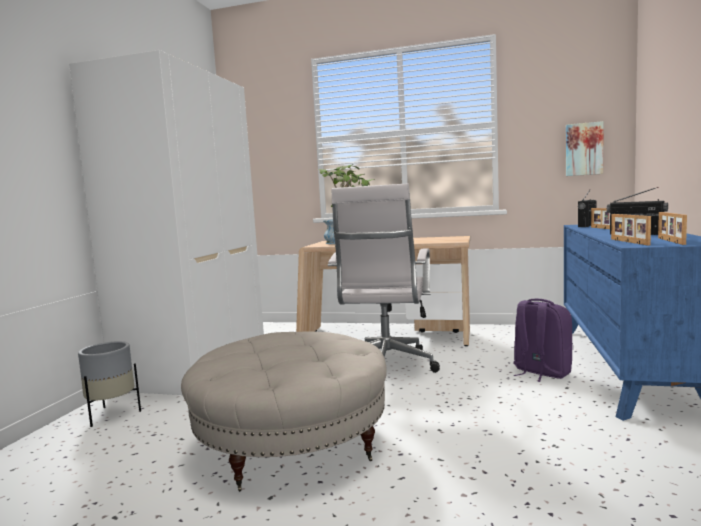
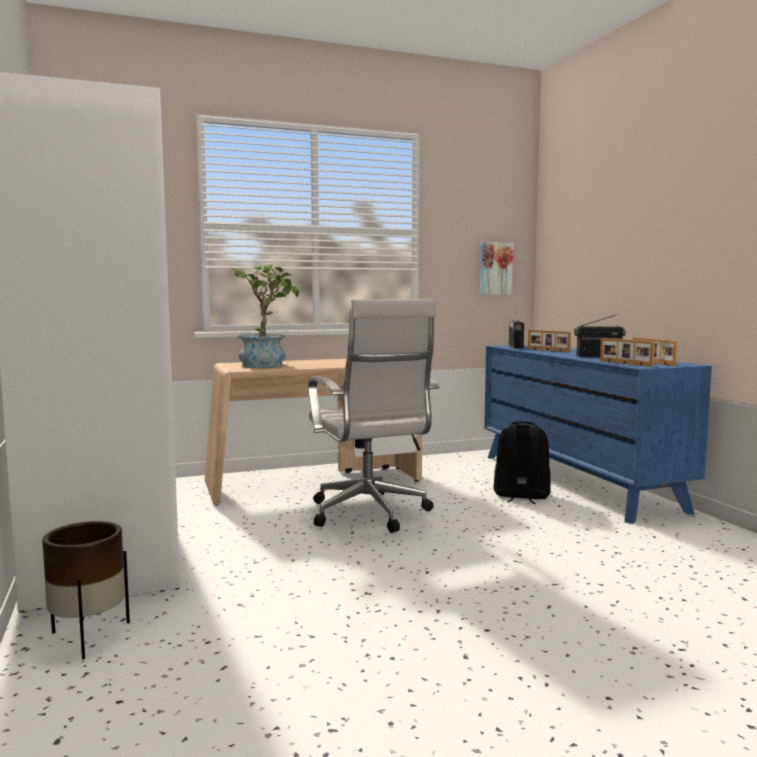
camera: 35 degrees left, 0 degrees up
(112, 414) = (88, 637): grey planter -> brown planter
(292, 444) = (402, 607): beige ottoman -> none
(541, 372) = (521, 496): purple backpack -> black backpack

